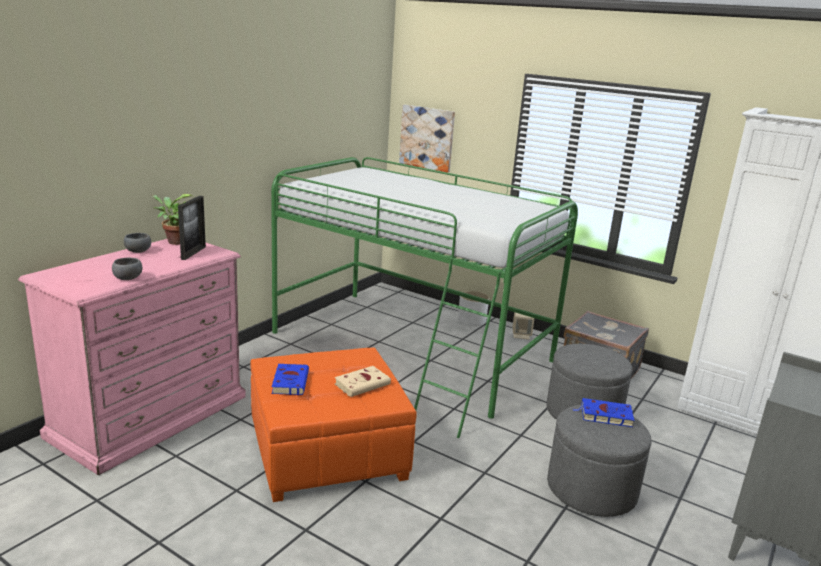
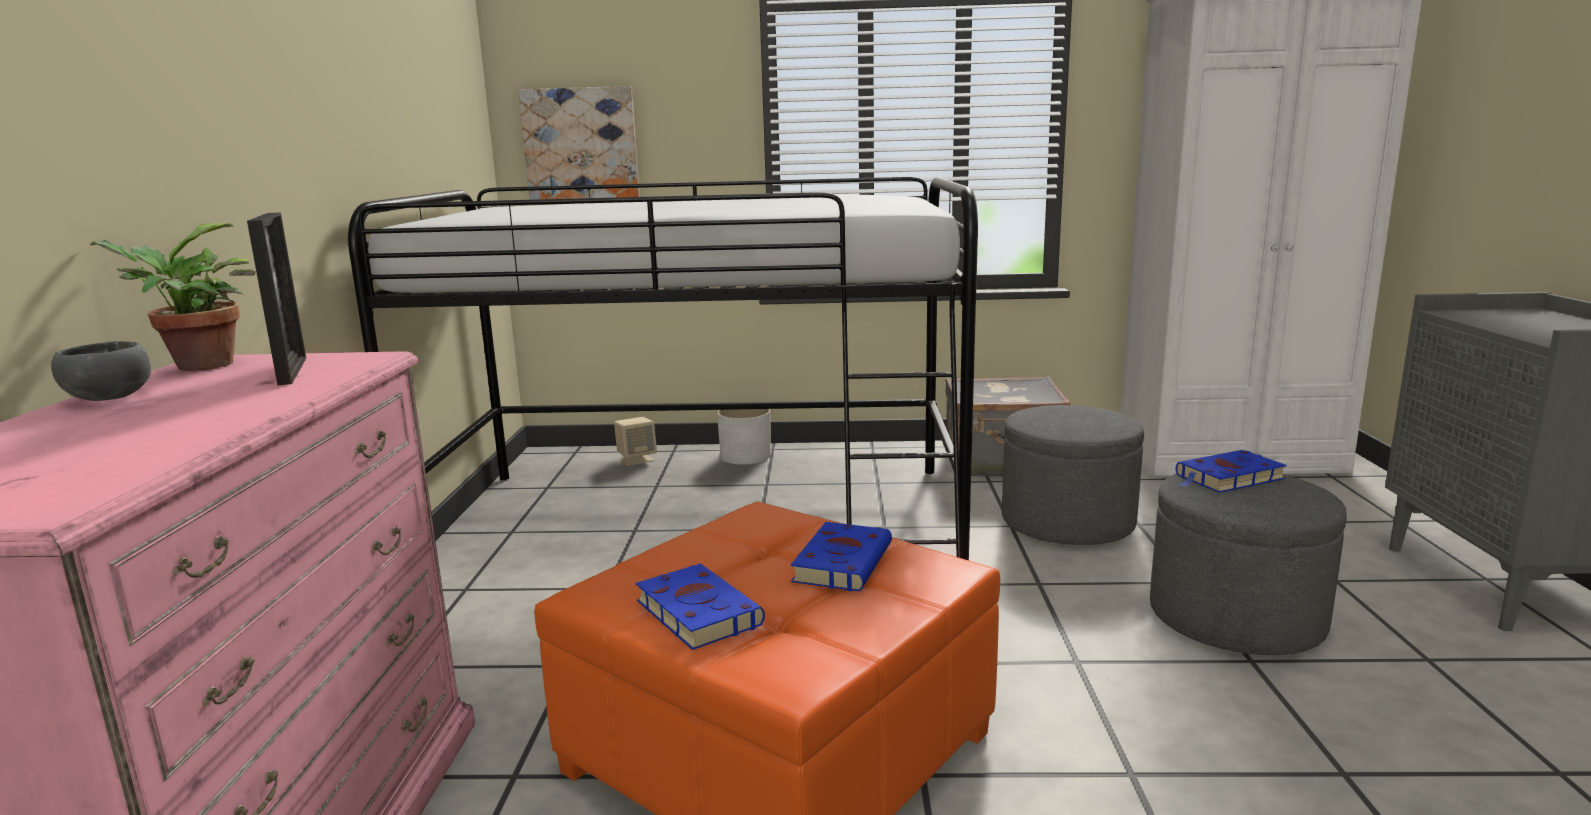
camera: 30 degrees left, 5 degrees down
(128, 278) = (173, 445): grey bowl -> none
(363, 384) = (843, 562): beige book -> blue book
(412, 349) = (707, 522): green bed -> black bed
(521, 335) = (842, 454): beige speaker -> beige speaker (637, 459)

